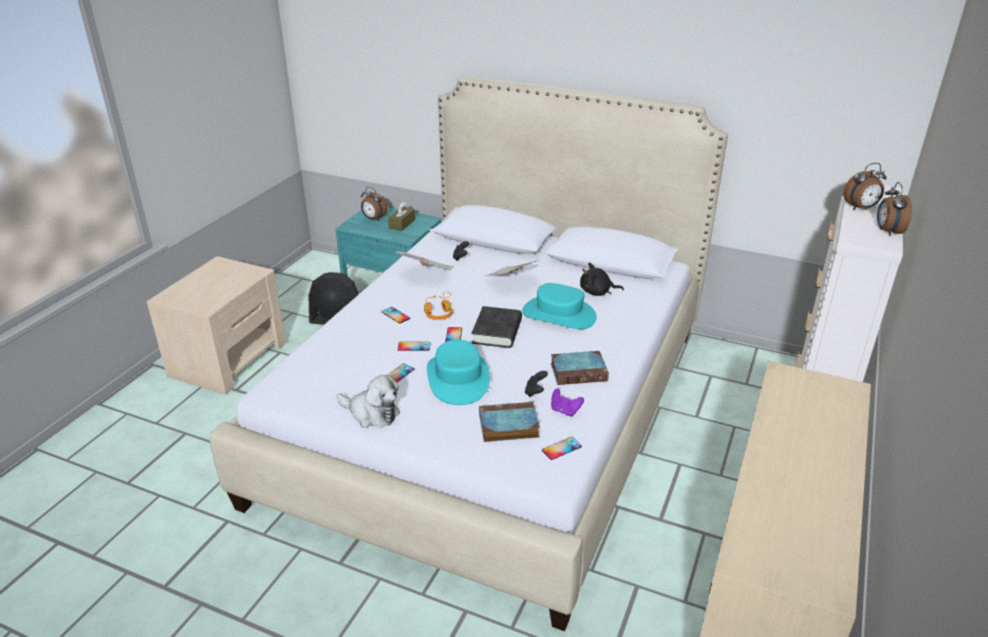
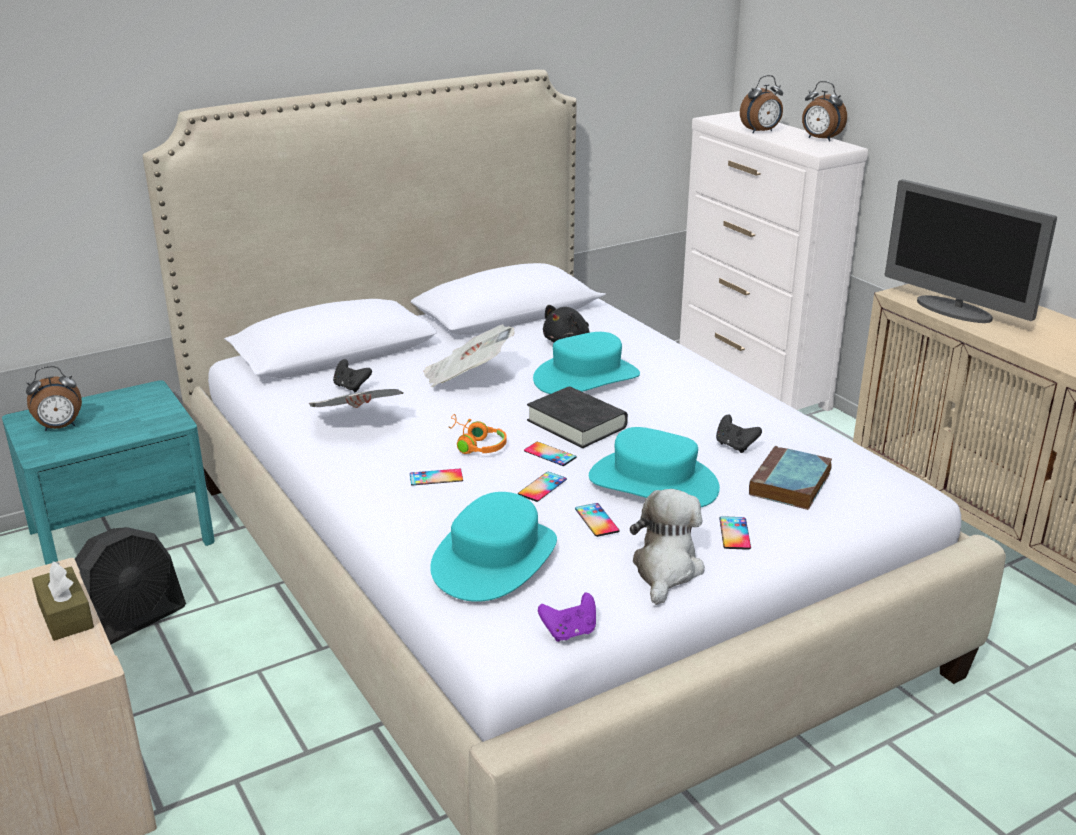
camera: 55 degrees left, 5 degrees down
(332, 359) = (495, 559): none -> turquoise hat
(371, 413) = (666, 570): plush toy -> plush toy turned 45 degrees counterclockwise
(402, 224) = (122, 412): brown tissue box -> brown tissue box (65, 615)
(561, 448) = (861, 469): phone -> phone (734, 533)
(565, 411) = (791, 442): purple game controller -> purple game controller (569, 632)
(579, 371) = (722, 408): book -> none
(786, 403) = (954, 310): none -> monitor
(861, 208) = (761, 132): alarm clock -> alarm clock turned 45 degrees clockwise

